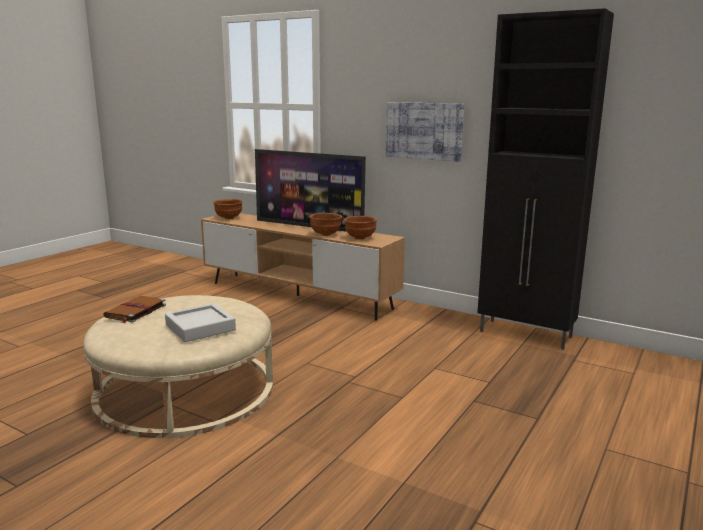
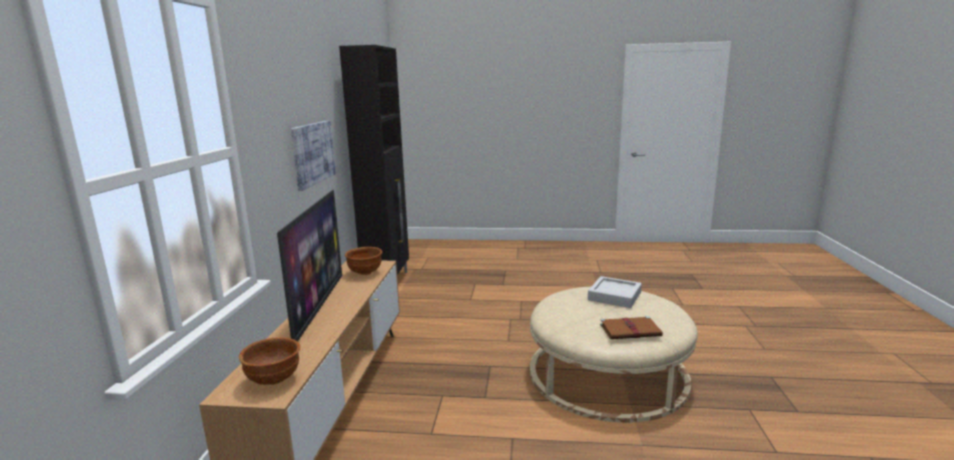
camera: 115 degrees left, 0 degrees up
(326, 235) = (359, 289): brown bowl -> none

